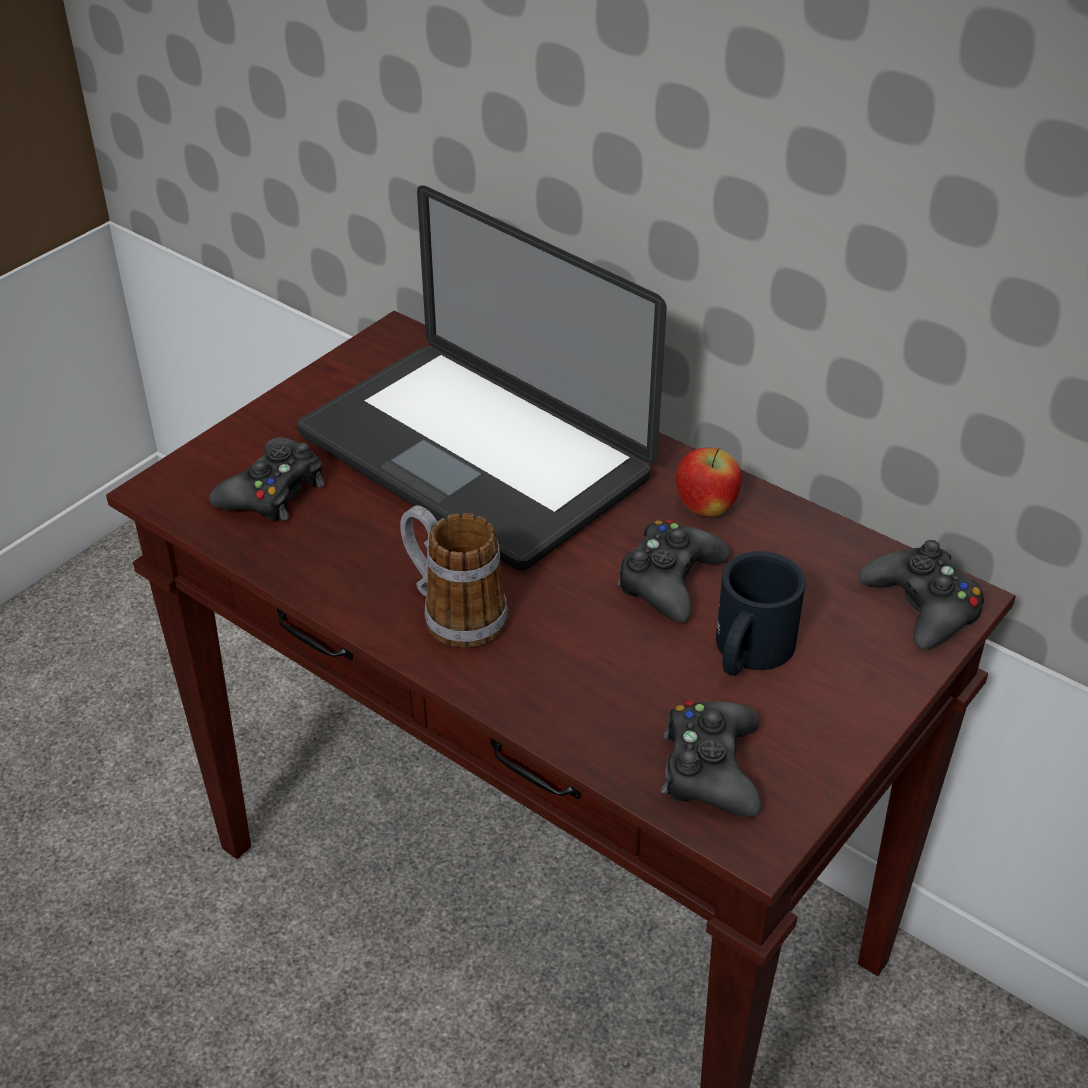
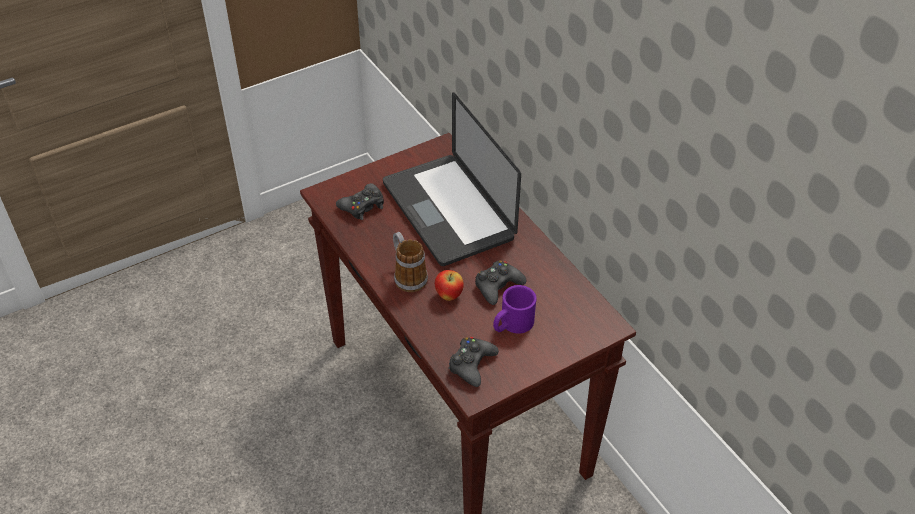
camera: 20 degrees right, 5 degrees up
(705, 509) = (530, 259): apple -> apple (449, 295)
(748, 653) = (512, 324): black mug -> purple mug
(923, 607) = (593, 325): black game controller -> none

